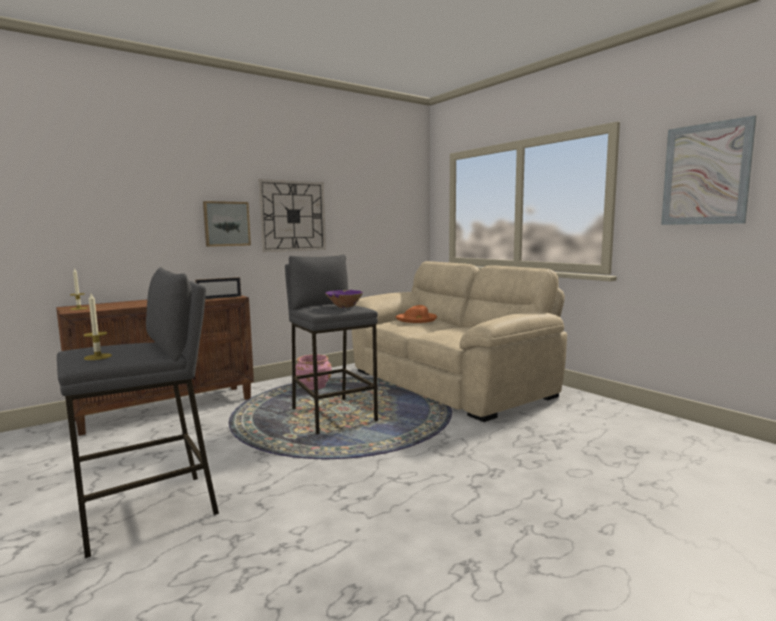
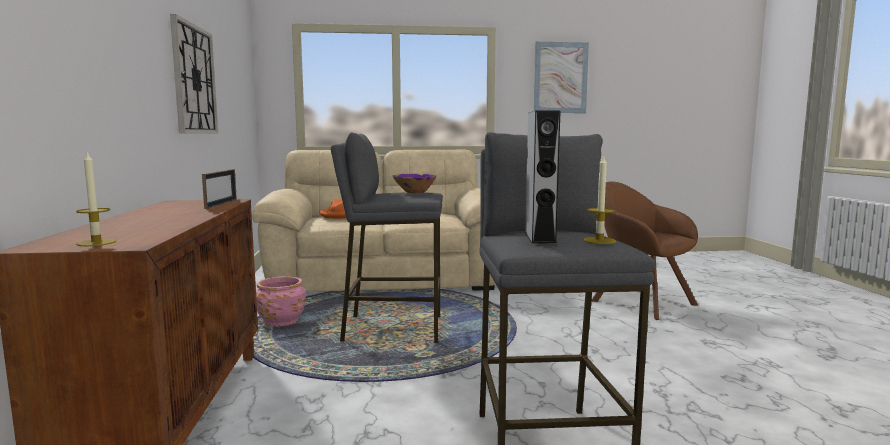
camera: 60 degrees left, 0 degrees up
(111, 347) = (539, 237): none -> grey speaker
(226, 224) = (152, 82): picture -> none
(571, 498) = (639, 301): none -> brown armchair

